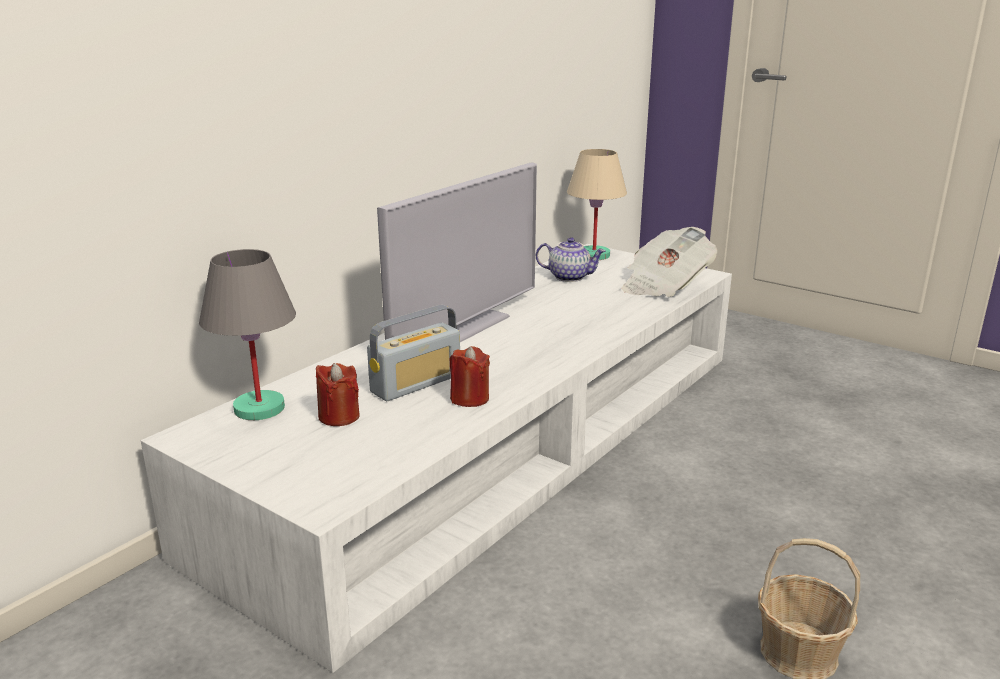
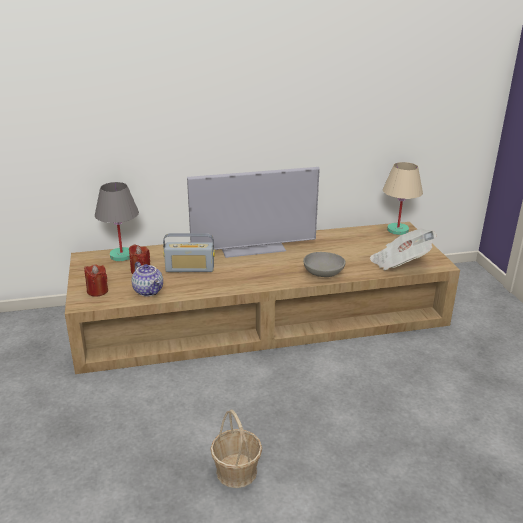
camera: 40 degrees right, 5 degrees up
(469, 398) = (198, 284): red candle -> red candle (97, 291)
(497, 439) = (260, 315): white tv stand -> brown tv stand
(570, 277) = (358, 239): teapot -> teapot (149, 291)
(606, 325) = (323, 273): none -> grey bowl

